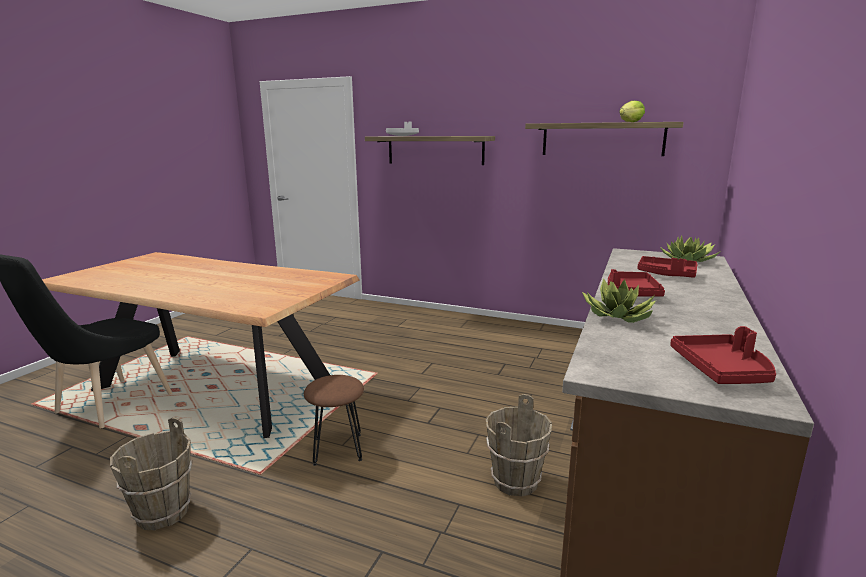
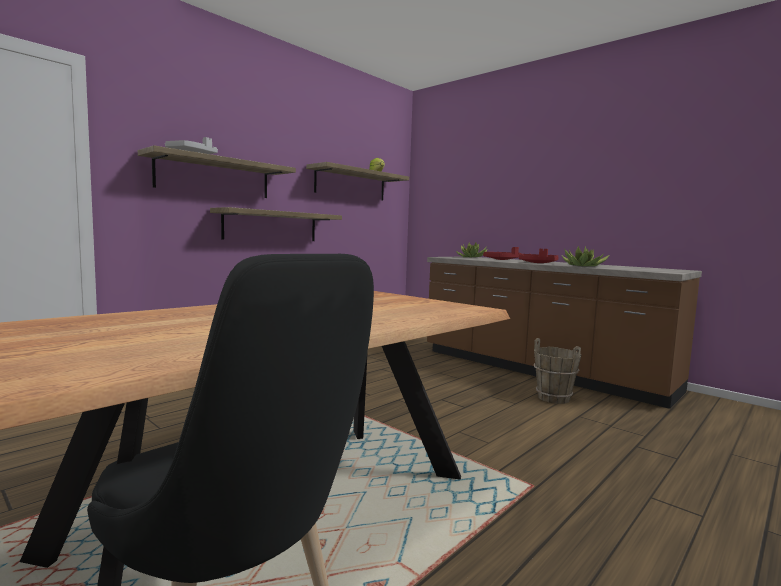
camera: 70 degrees left, 10 degrees down
(162, 513) = (608, 553): brown bucket -> none
(338, 448) = (494, 445): brown stool -> none
(488, 192) = (271, 226): none -> shelf
(722, 370) = (656, 268): red tray -> none

